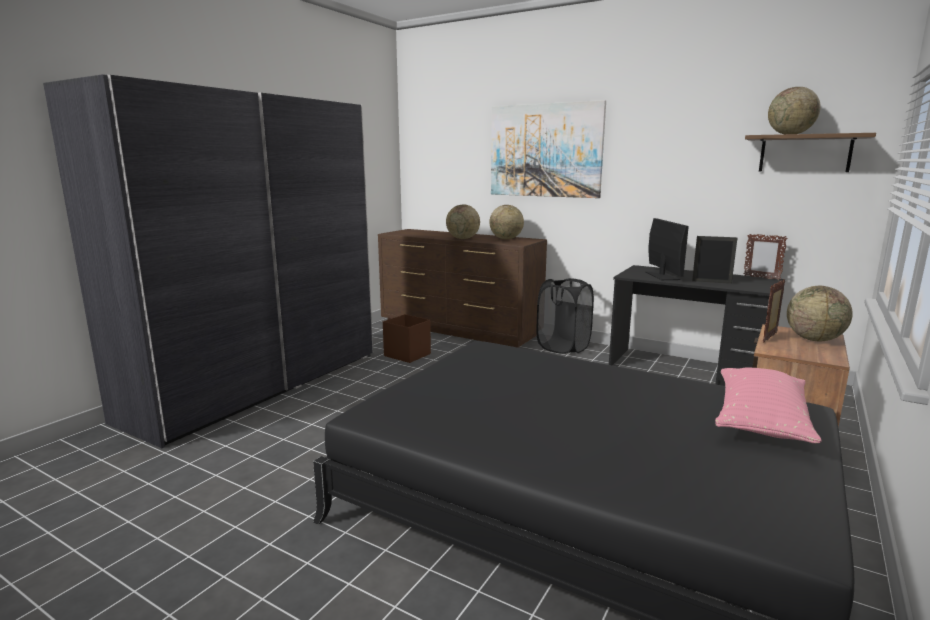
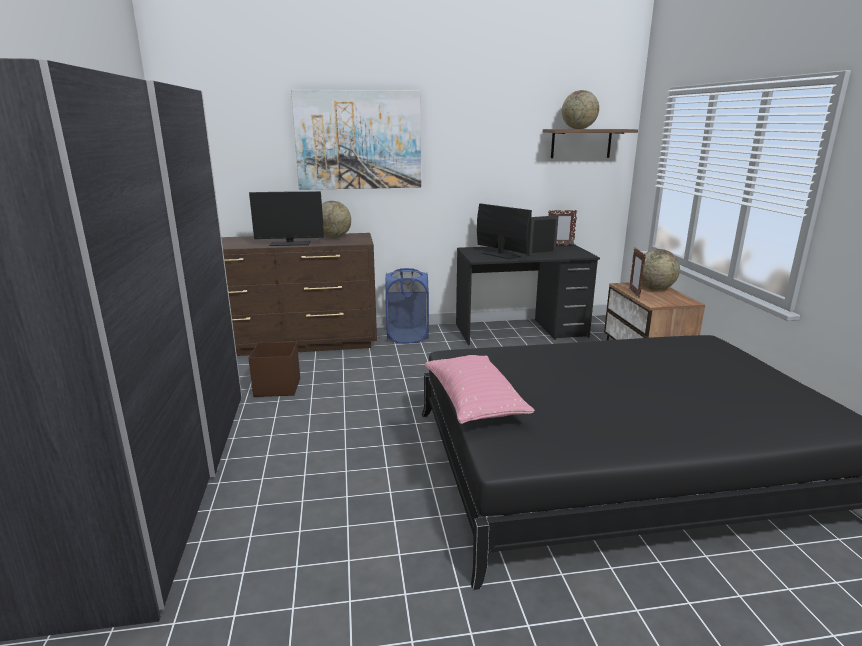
camera: 40 degrees left, 5 degrees up
(463, 238) = (290, 243): globe -> monitor
(563, 347) = (407, 336): black laundry basket -> blue laundry basket
(760, 421) = (710, 357): pink pillow -> pink pillow (474, 403)

